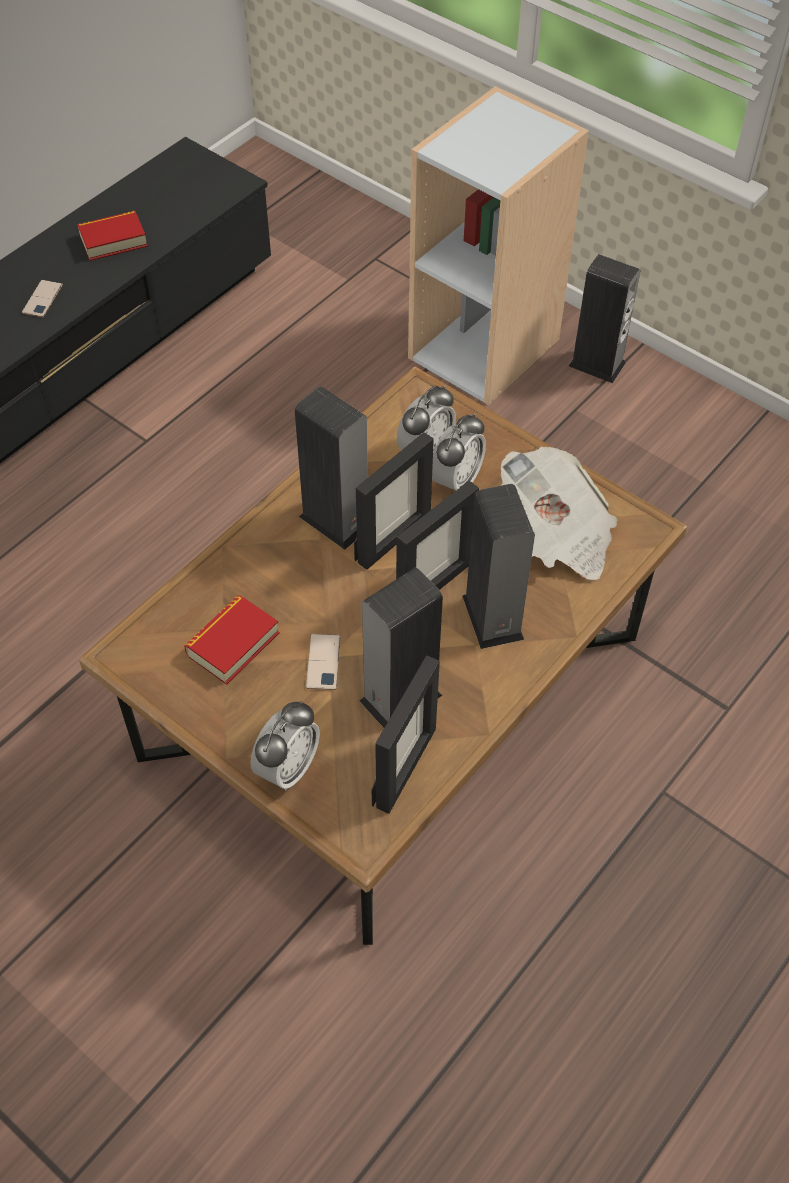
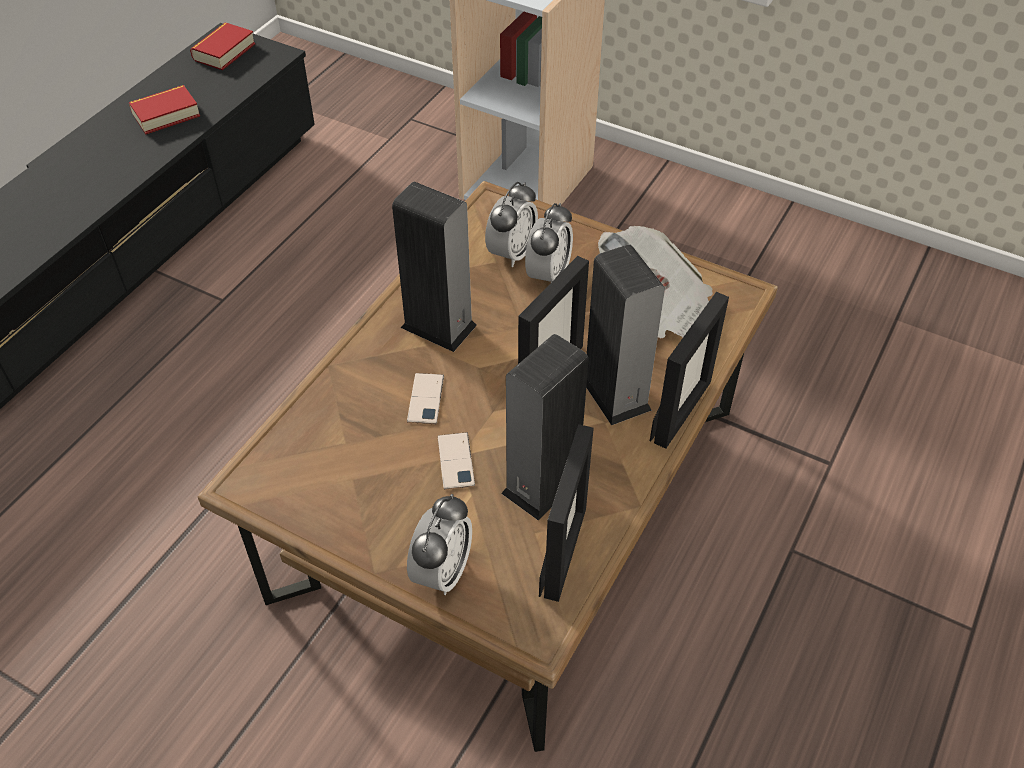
camera: 10 degrees left, 5 degrees down
(42, 299) = (103, 172): phone -> phone (425, 399)
(233, 644) = (358, 457): book -> book (224, 52)
(393, 537) = (498, 334): picture frame -> picture frame (680, 411)
(597, 364) = (632, 182): speaker -> none

